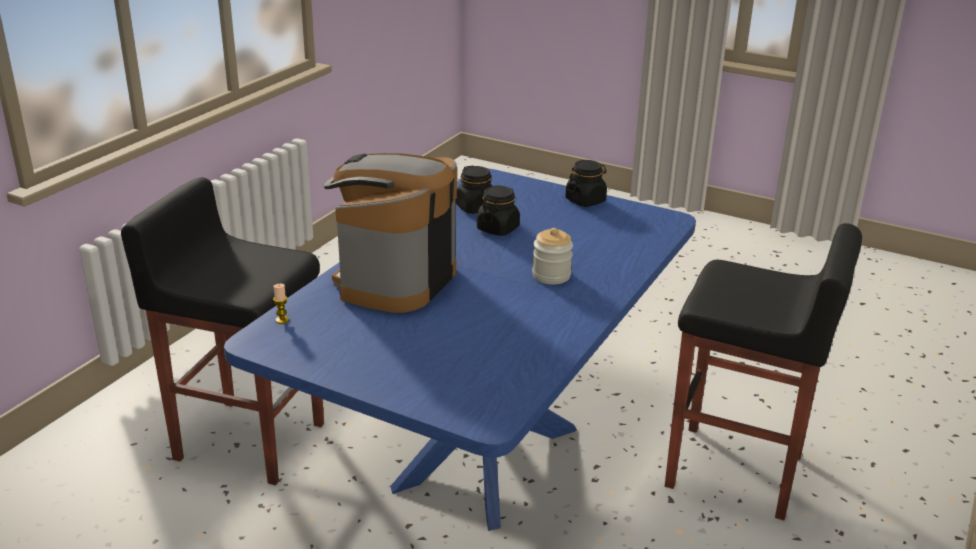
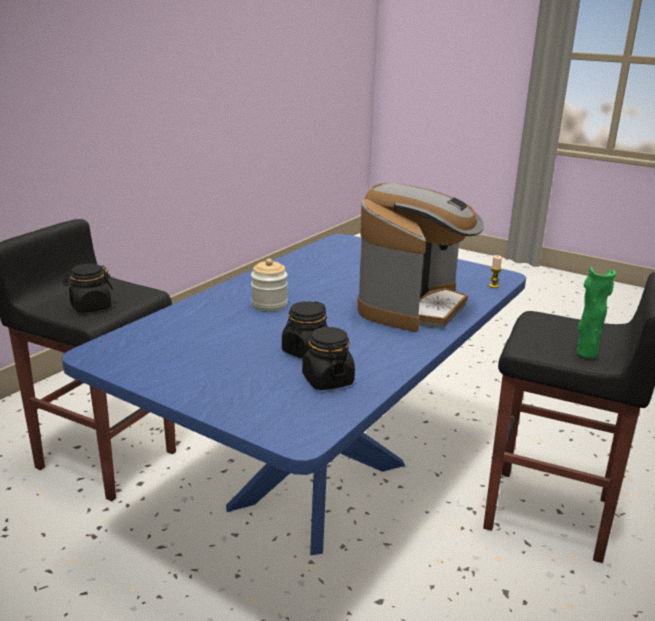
camera: 175 degrees left, 5 degrees down
(238, 253) = (586, 353): none -> green vase
(585, 200) = (177, 384): black jar -> black jar (90, 307)

